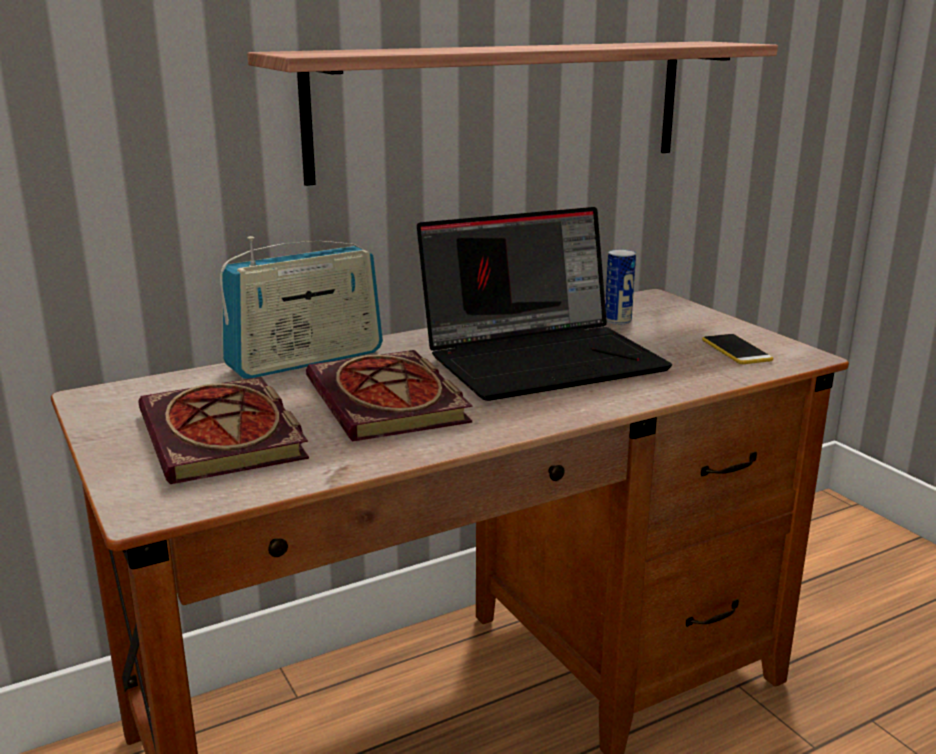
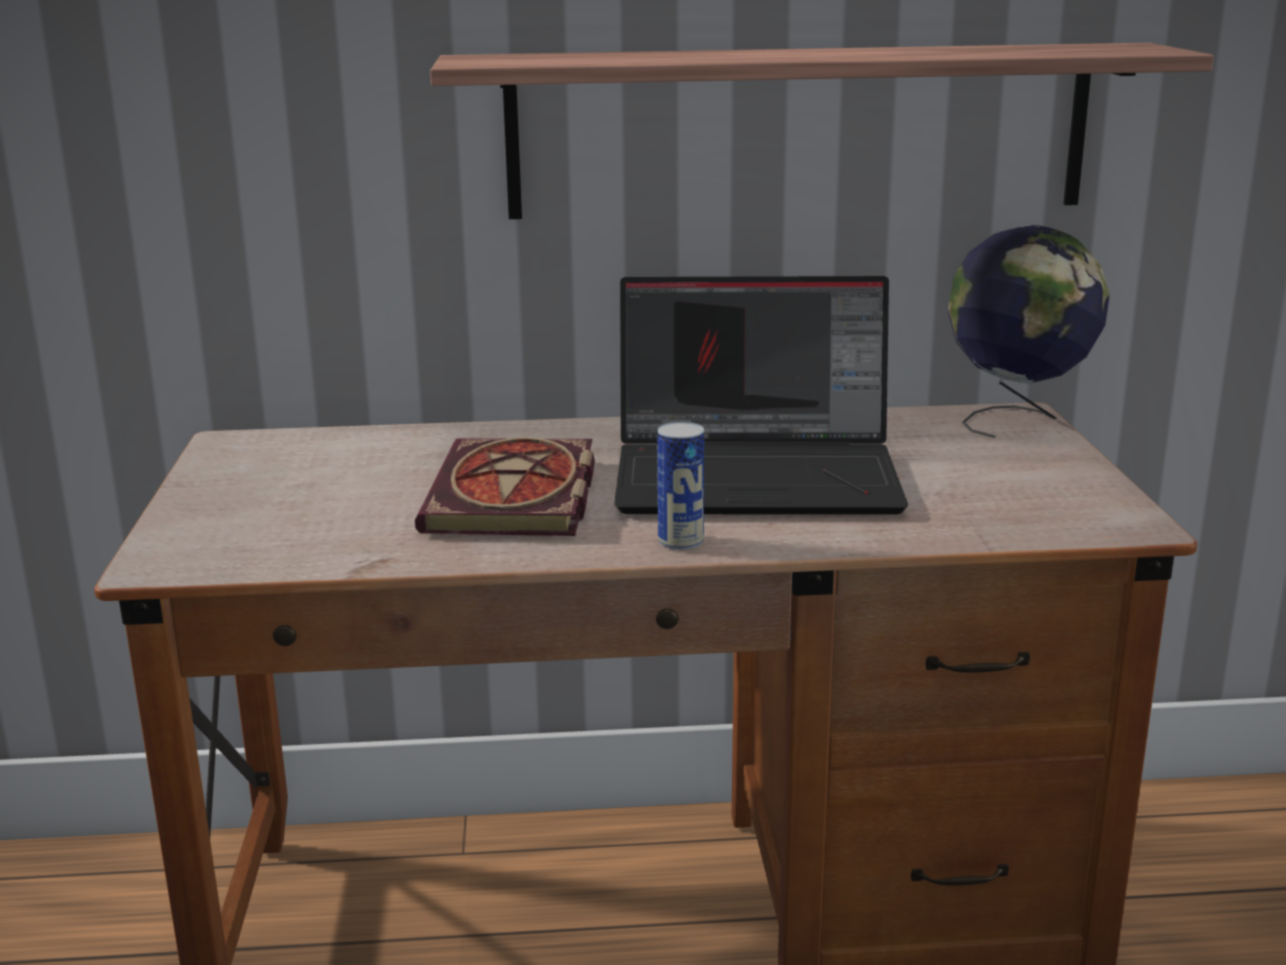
camera: 25 degrees right, 0 degrees up
(226, 437) = (305, 506): book -> none
(306, 360) = (481, 434): radio -> none
(618, 321) = (924, 440): can -> can (680, 541)
(655, 300) = (1017, 419): none -> globe
(736, 350) = (1040, 503): phone -> none

